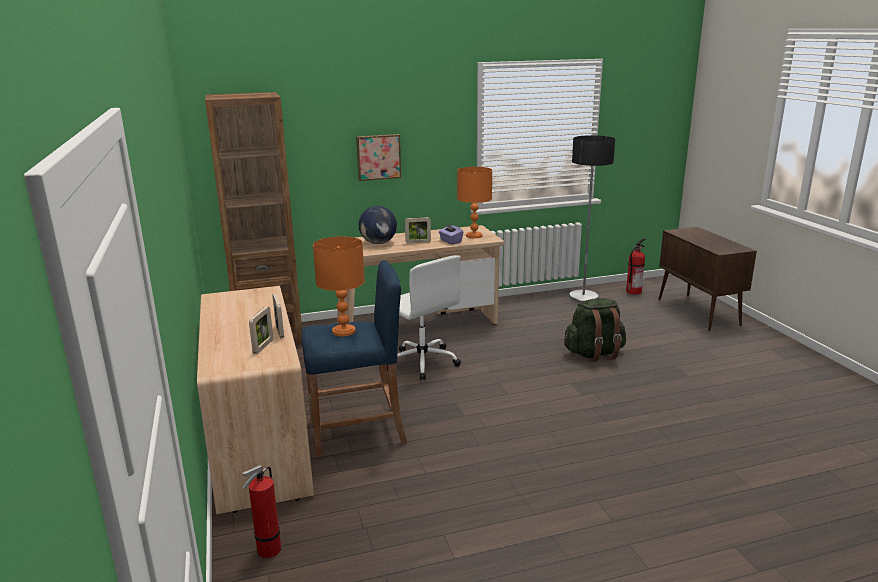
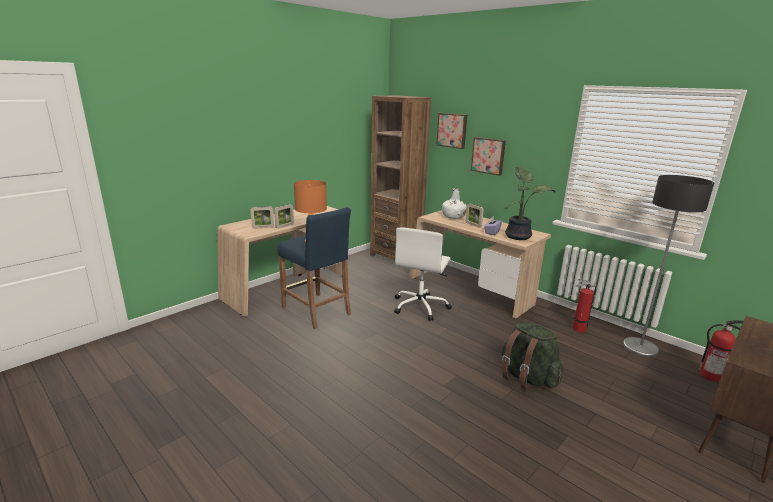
camera: 60 degrees right, 0 degrees up
(267, 551) = (195, 320): fire extinguisher -> fire extinguisher (577, 329)
(317, 133) = (452, 130): none -> picture
(378, 243) = (453, 216): globe -> white bottle
(474, 235) = (518, 236): orange table lamp -> potted plant

